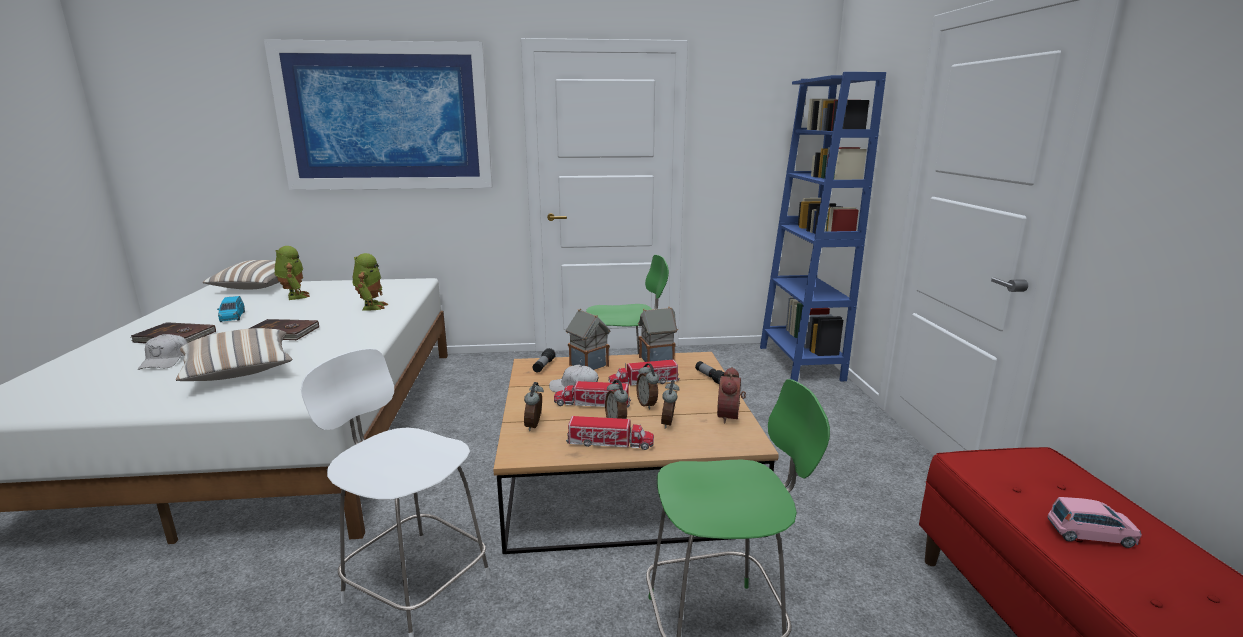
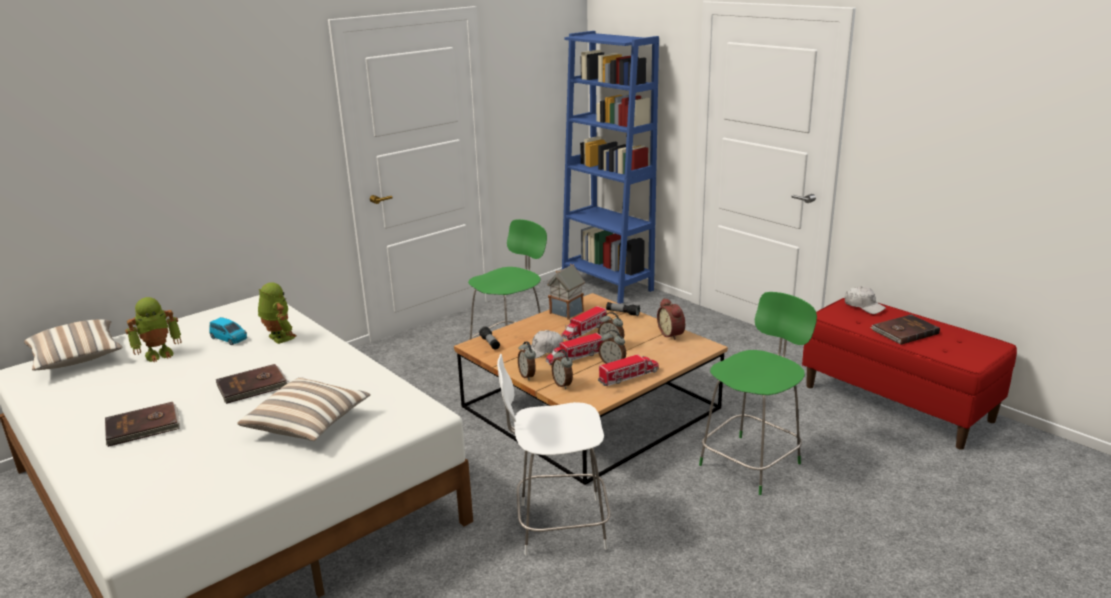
camera: 35 degrees left, 5 degrees up
(166, 360) = (202, 444): white cap -> white cap (864, 306)
(232, 317) = (149, 392): blue toy car -> blue toy car (229, 339)
(294, 296) = (159, 354): toy robot -> toy robot turned 120 degrees clockwise
(385, 117) = (194, 123): picture -> none
(588, 365) = (522, 331): toy house -> none
(669, 423) = (644, 351): alarm clock -> alarm clock (528, 376)
(1090, 534) = (904, 332): pink toy car -> brown book

